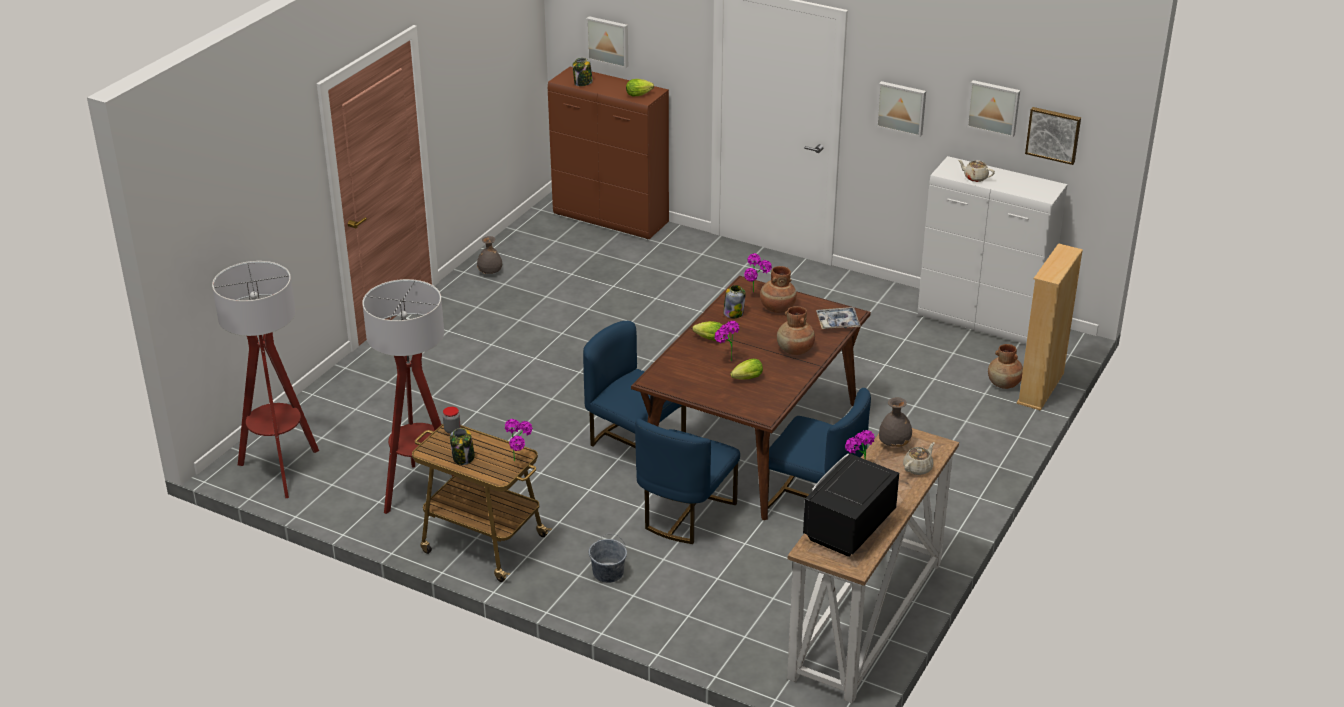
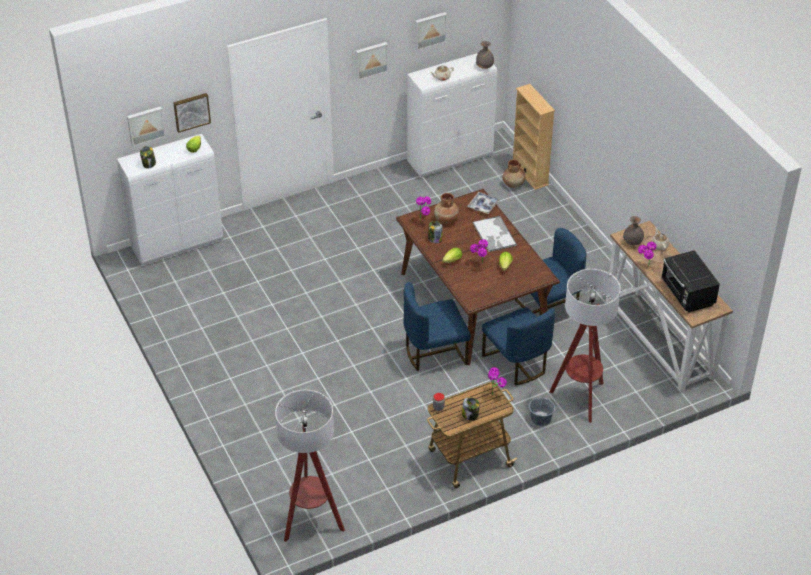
camera: 55 degrees left, 10 degrees up
(421, 491) = (394, 464): floor lamp -> floor lamp (580, 398)
(490, 273) = (181, 328): grey vase -> grey vase (484, 67)
(611, 220) = (178, 244): brown cabinet -> white cabinet
(795, 350) = (494, 235): brown vase -> tray
(1053, 134) = (467, 27): picture -> picture (191, 111)

